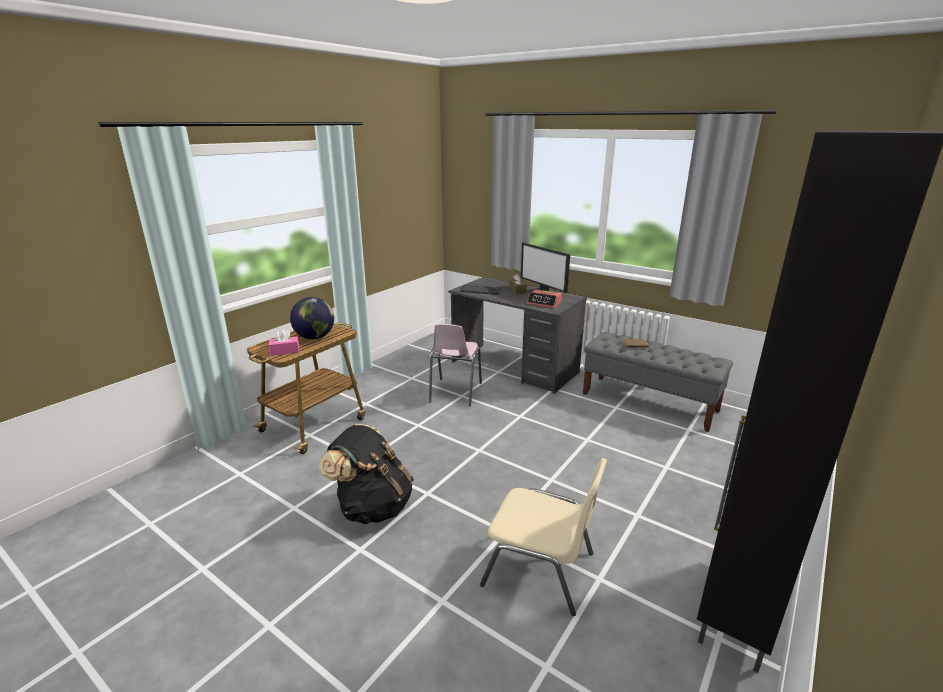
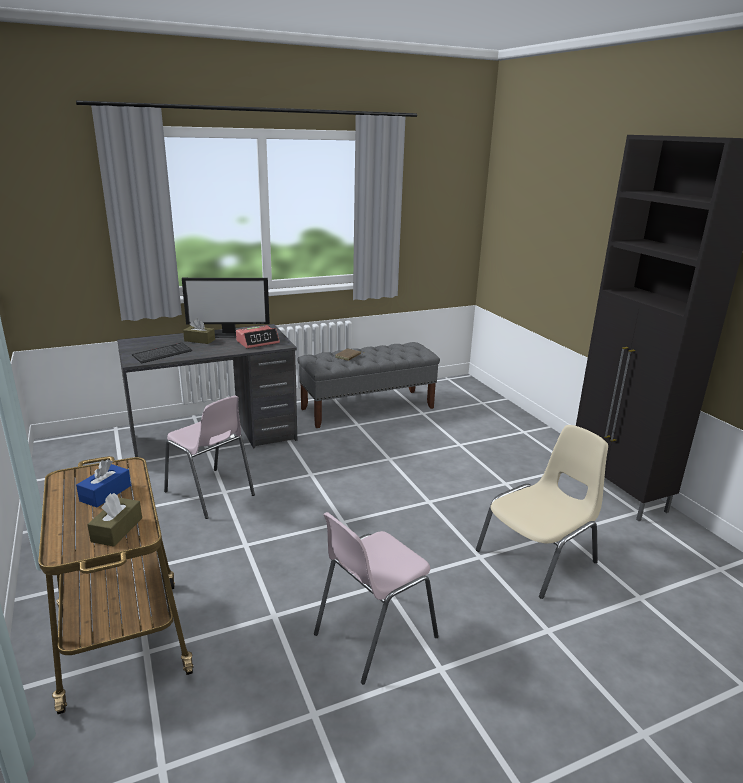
camera: 60 degrees left, 0 degrees up
(285, 351) = (117, 530): pink tissue box -> brown tissue box
(315, 337) = (105, 493): globe -> blue tissue box
(372, 507) = (373, 635): black backpack -> pink chair

